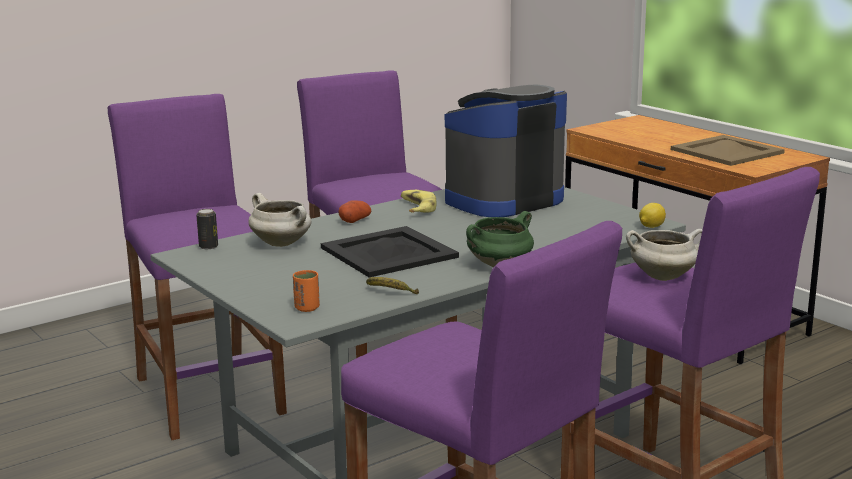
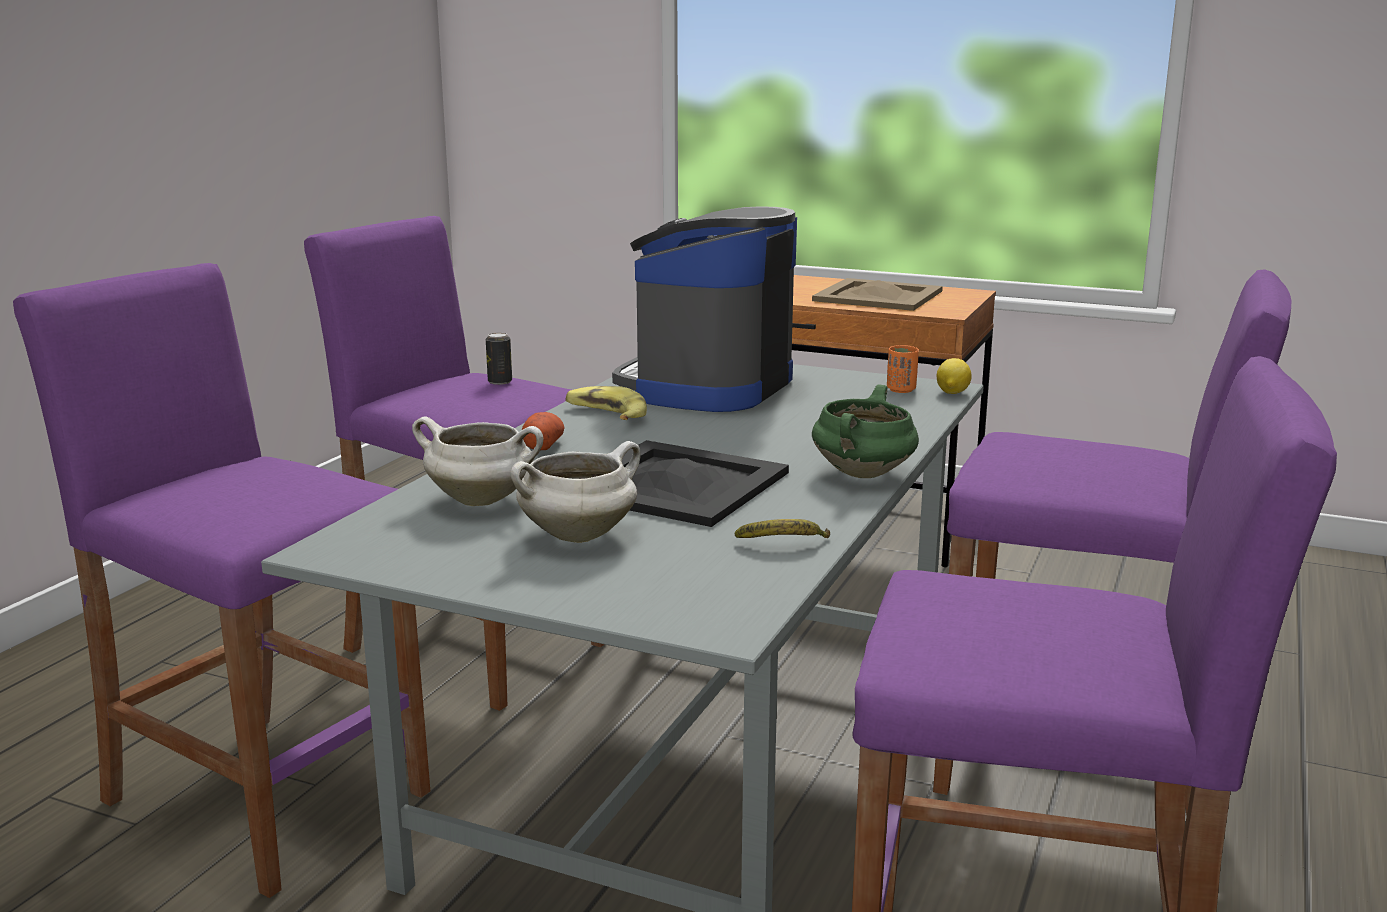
camera: 30 degrees left, 0 degrees up
(208, 246) = (358, 527): can -> can (500, 382)
(307, 308) = (699, 597): orange cup -> orange cup (901, 390)
(664, 276) = (1062, 453): white cooking pot -> white cooking pot (579, 534)

